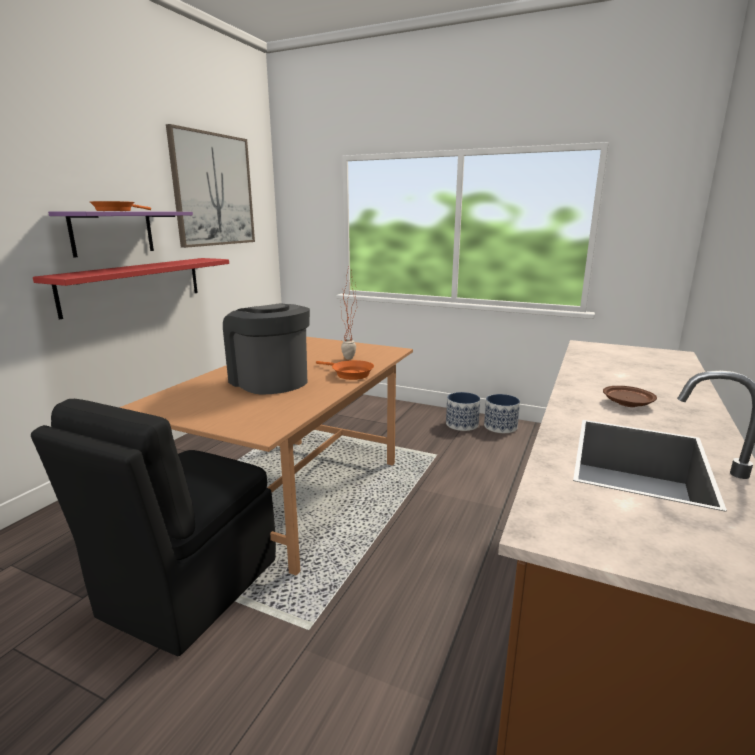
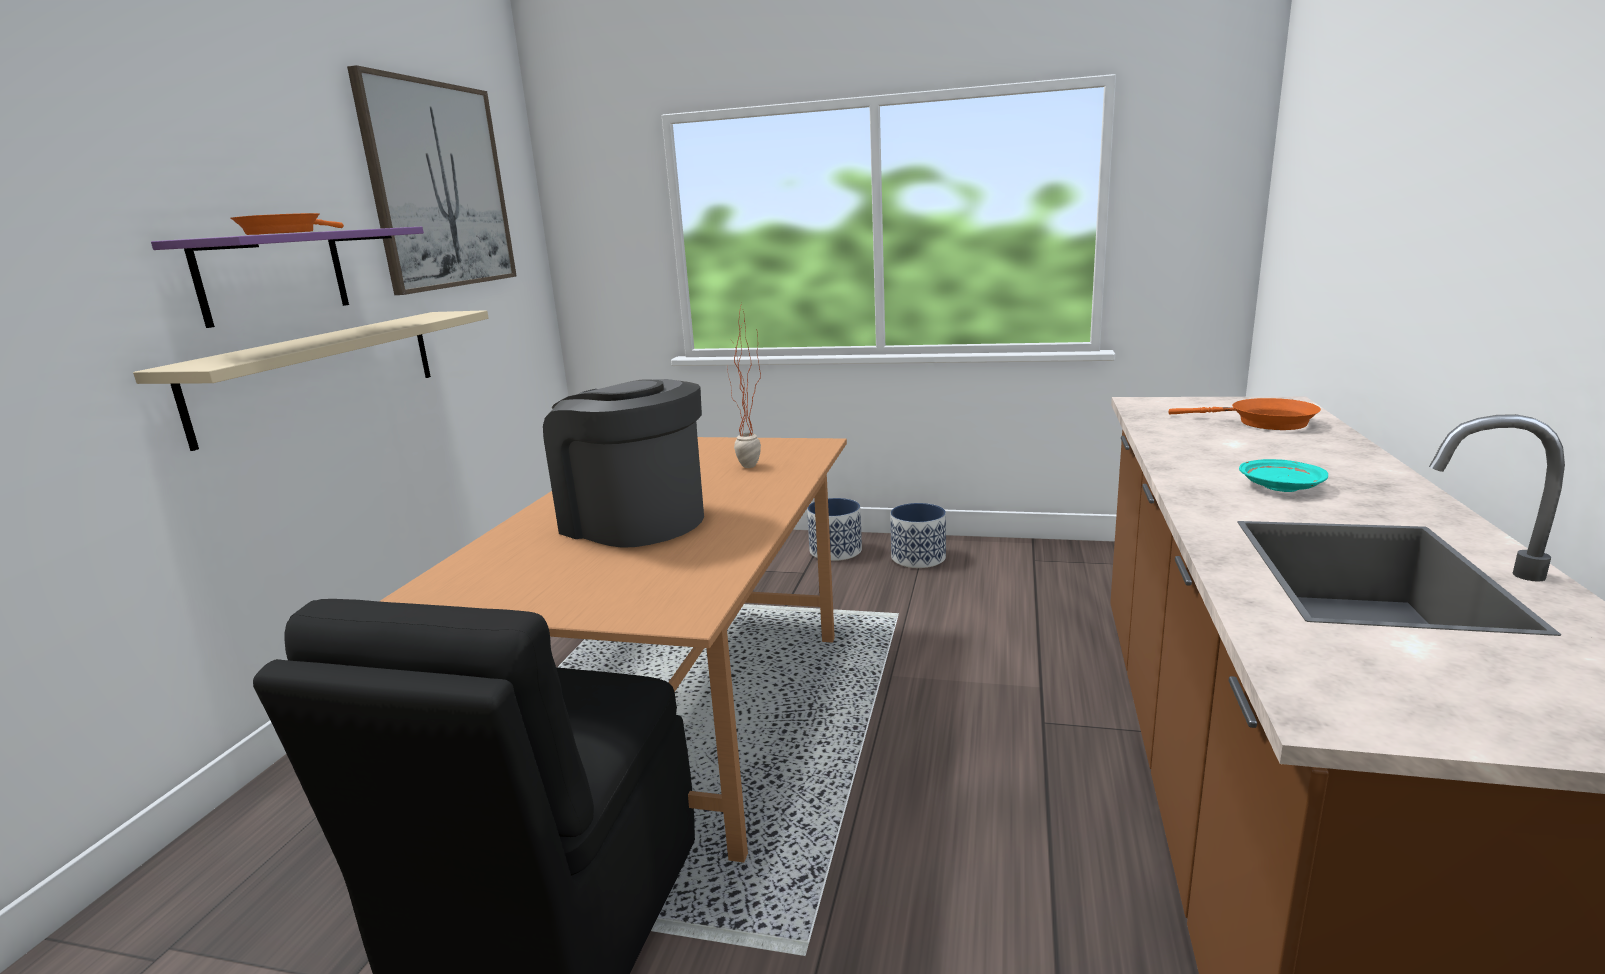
camera: 10 degrees left, 0 degrees up
(134, 285) = (321, 372): red shelf -> beige shelf
(349, 374) = (768, 492): orange frying pan -> orange frying pan (1264, 422)
(500, 427) = (981, 553): planter -> planter (836, 551)
(627, 403) = (1280, 486): brown plate -> turquoise plate

